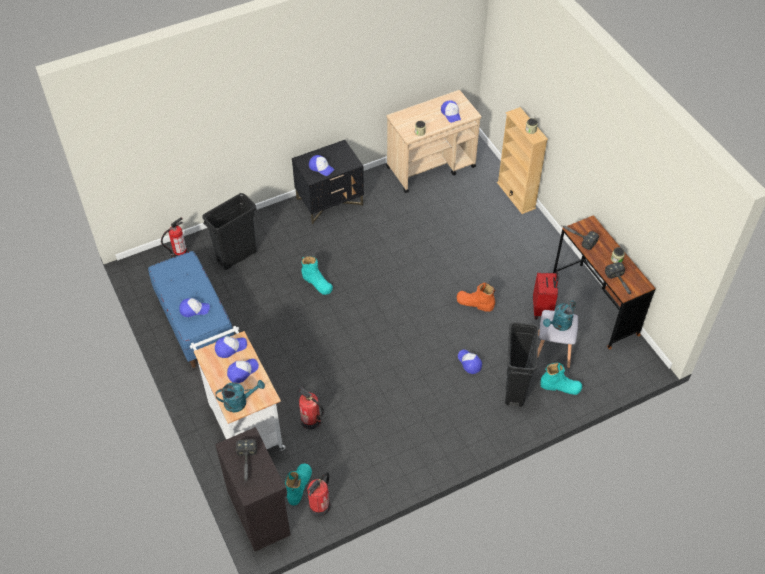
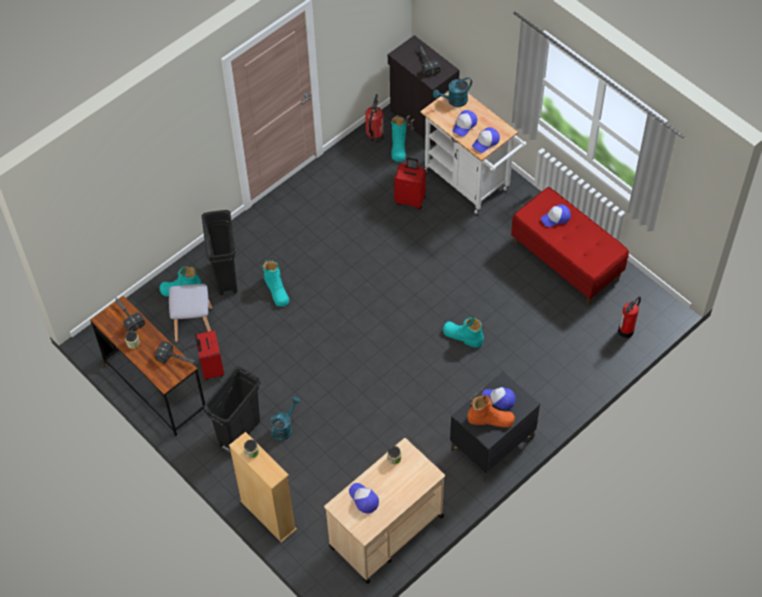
camera: 165 degrees right, 5 degrees up
(195, 323) = (566, 261): blue bench -> red bench
(237, 256) = (563, 345): black trash can -> black trash can (239, 433)
(311, 421) = (410, 200): fire extinguisher -> red suitcase
(469, 362) = (276, 290): cap -> turquoise boot
(475, 303) = (285, 356): orange boot -> orange boot (491, 419)
(559, 325) = (188, 296): turquoise watering can -> turquoise watering can (284, 428)

